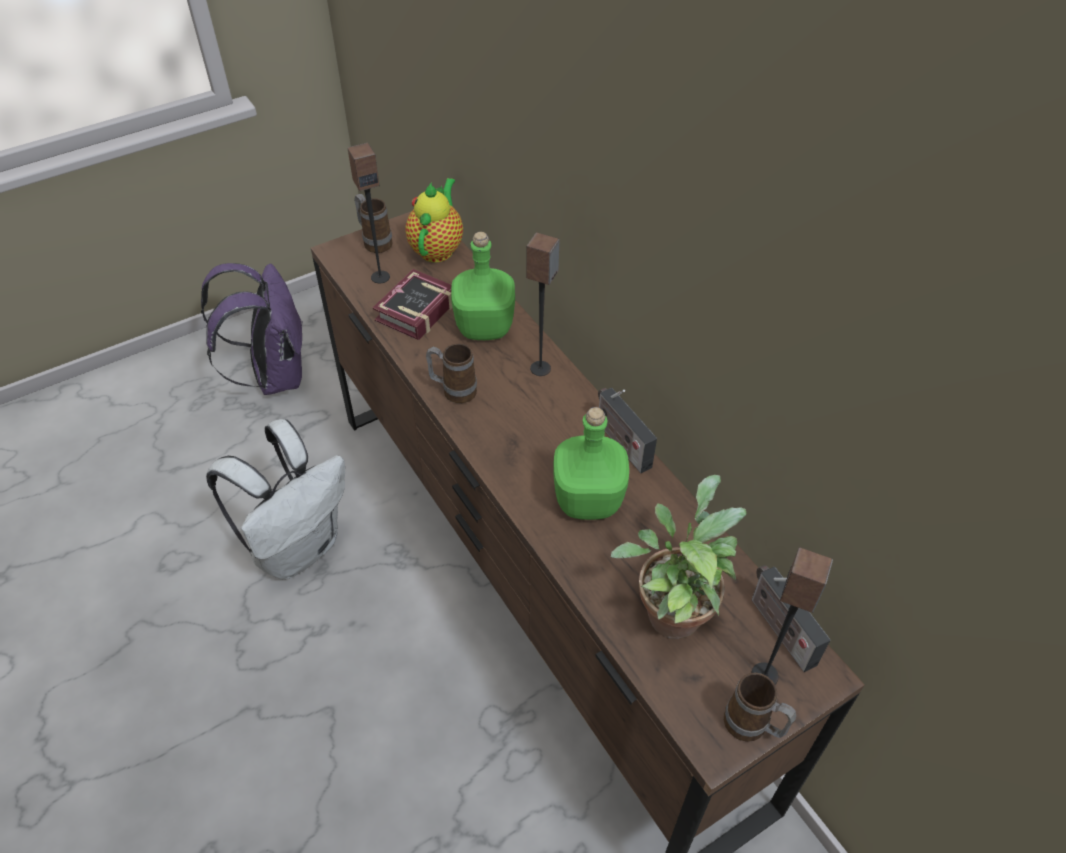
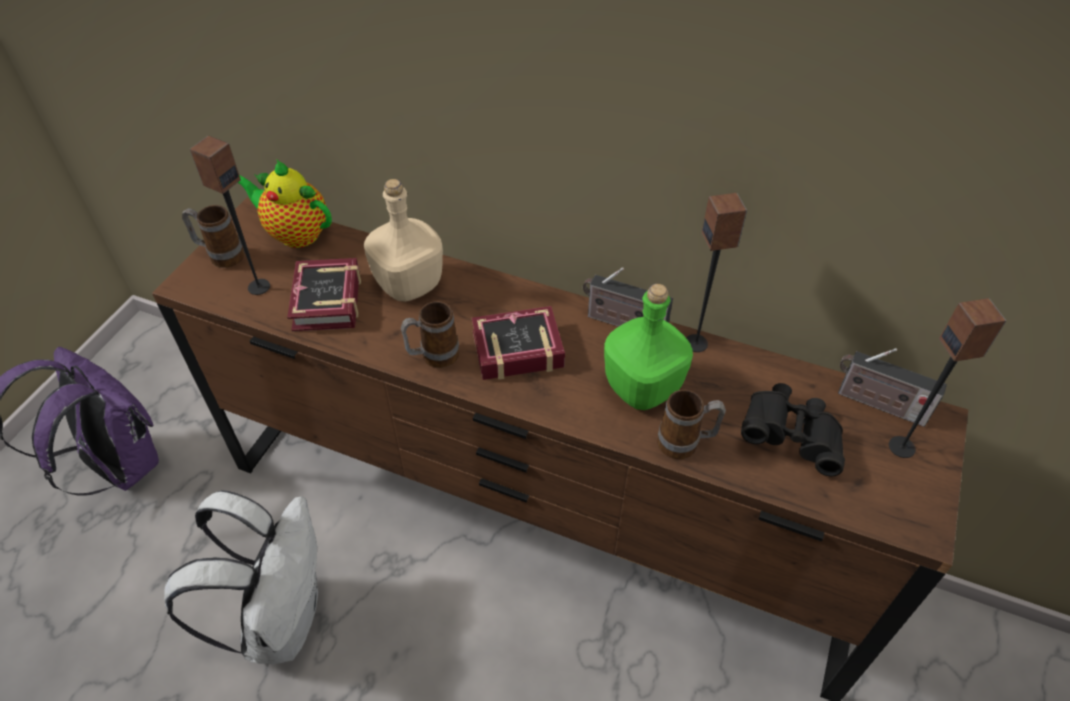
camera: 35 degrees left, 0 degrees up
(438, 248) = (295, 233): teapot -> teapot turned 45 degrees counterclockwise
(486, 327) = (410, 283): green bottle -> beige bottle
(517, 416) = (513, 348): none -> book
(541, 369) = (495, 296): speaker -> speaker (696, 343)
(672, 609) = (790, 438): potted plant -> black binoculars
(752, 727) = (933, 494): mug -> mug (686, 444)

